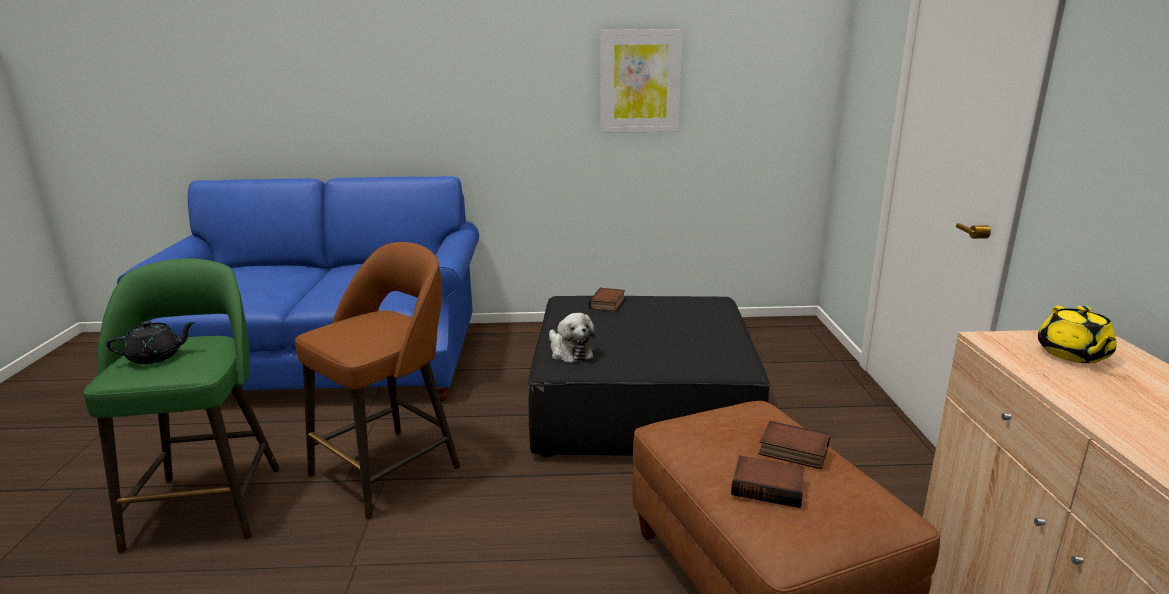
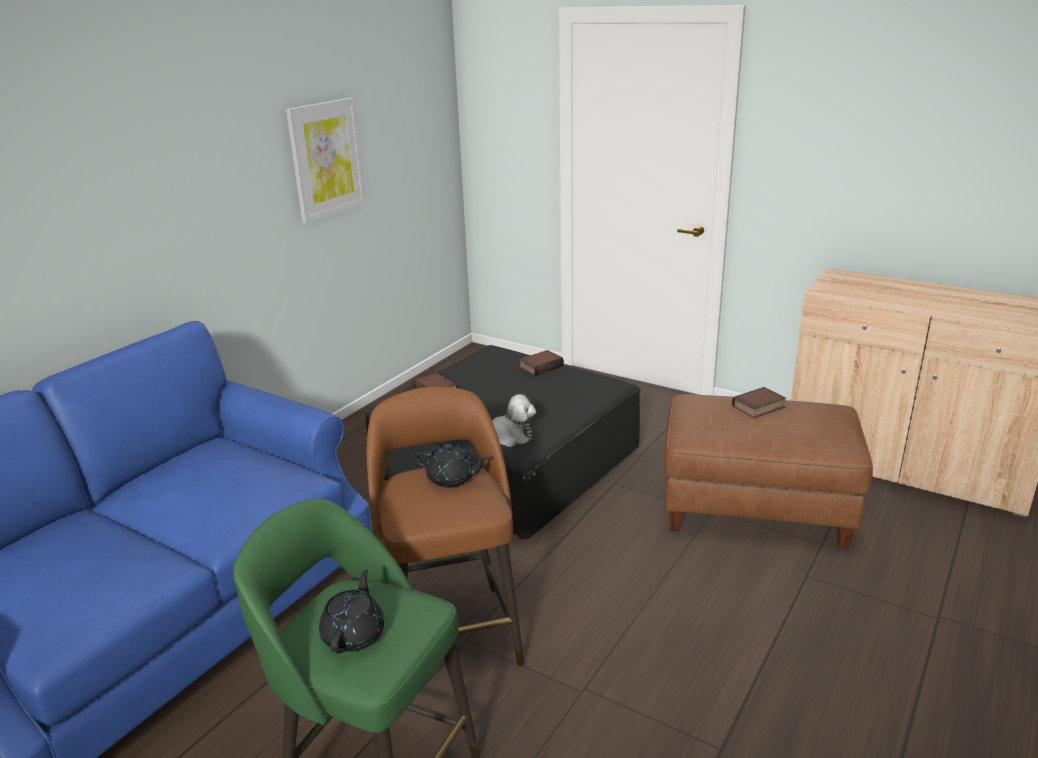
camera: 55 degrees left, 5 degrees up
(388, 326) = (452, 479): none -> black teapot
(769, 486) = (790, 428): book -> book (541, 366)
(1073, 355) = (853, 284): yellow teapot -> none

